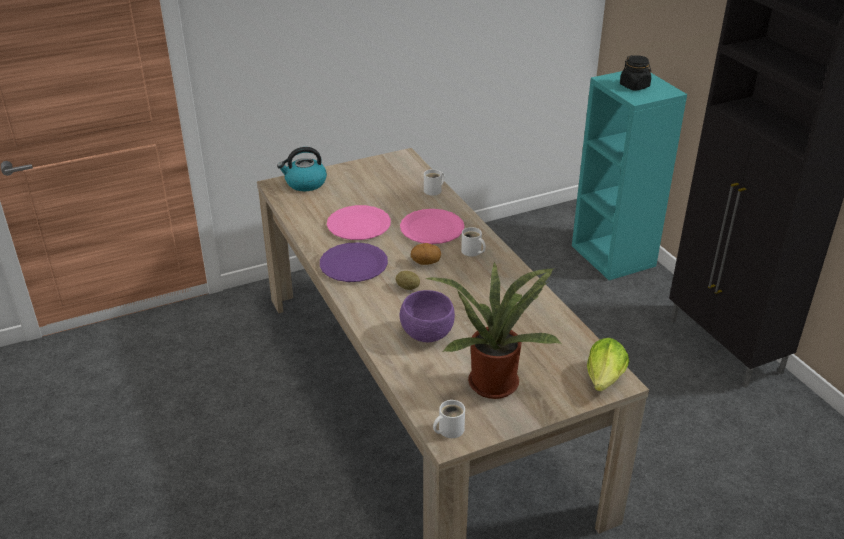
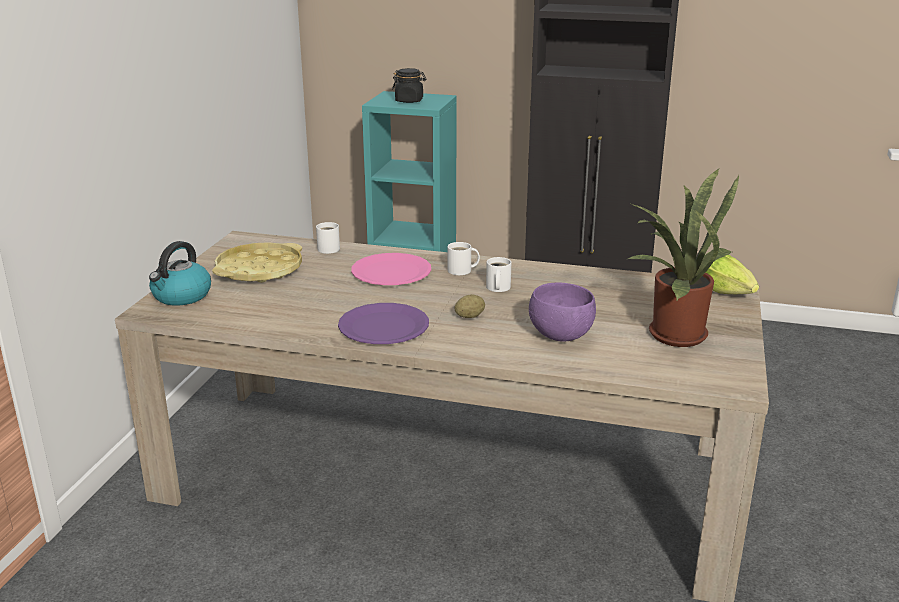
camera: 50 degrees left, 10 degrees down
(359, 225) = (318, 299): pink plate -> none
(370, 186) = (259, 270): none -> yellow tray
(425, 262) = (443, 294): potato -> none
(448, 430) = (722, 379): white mug -> white mug (497, 288)

